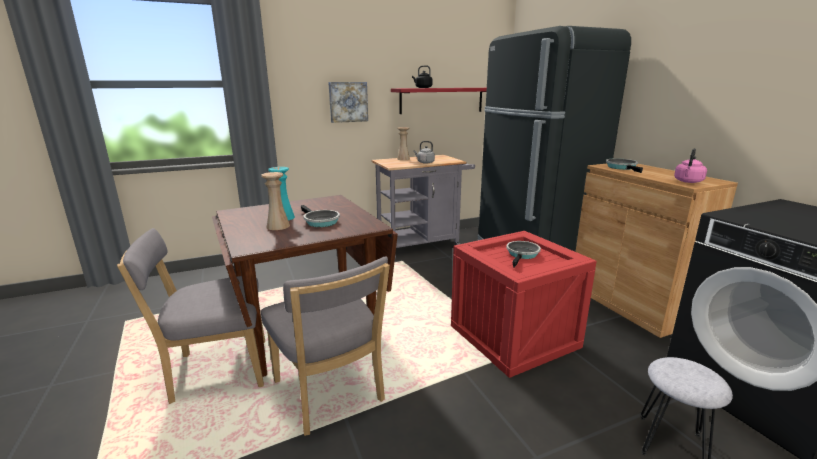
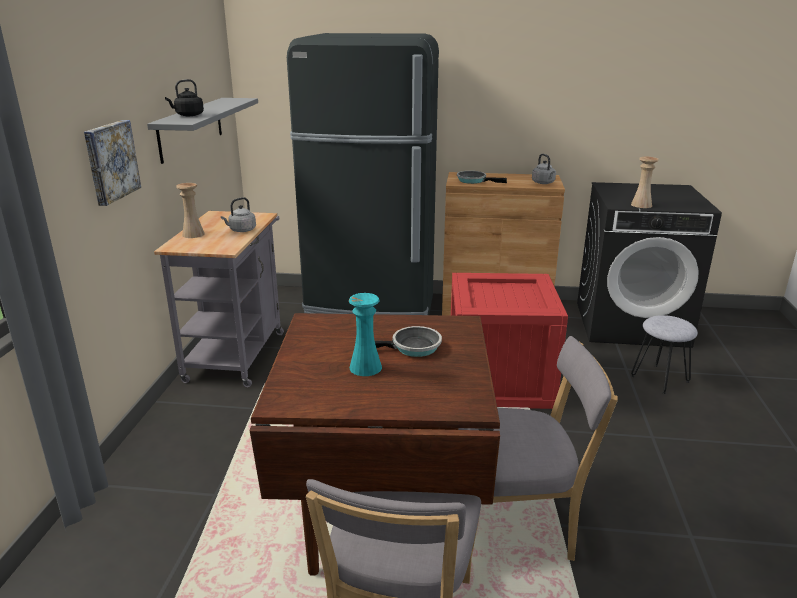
camera: 60 degrees left, 5 degrees up
(278, 226) = (402, 376): beige vase -> beige vase (641, 205)
(442, 100) = (191, 128): red shelf -> grey shelf
(522, 255) = (501, 294): frying pan -> none
(688, 181) = (544, 183): pink kettle -> grey kettle

